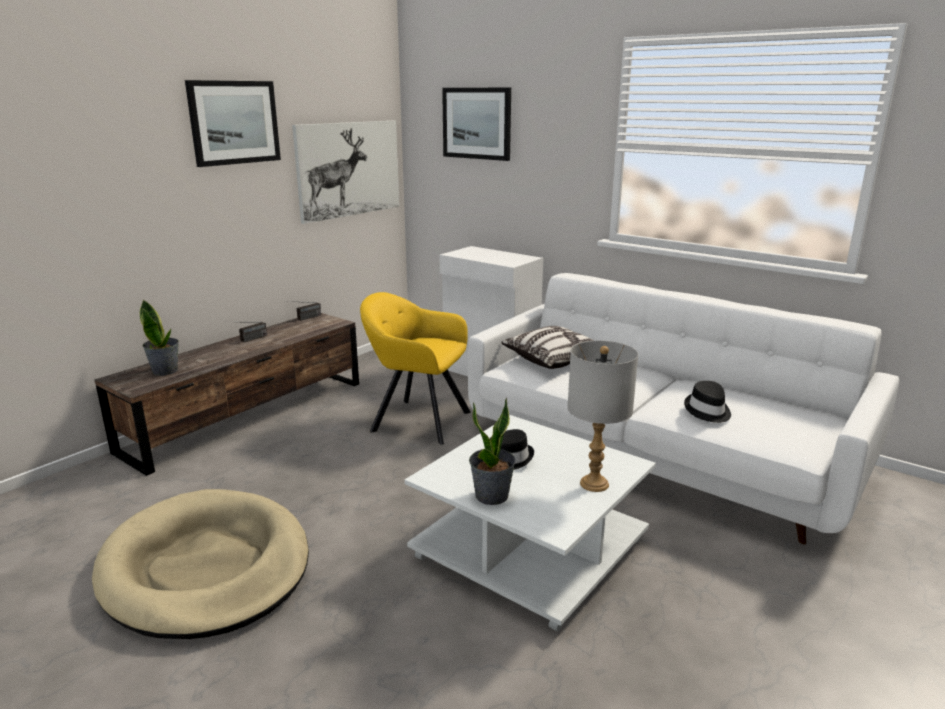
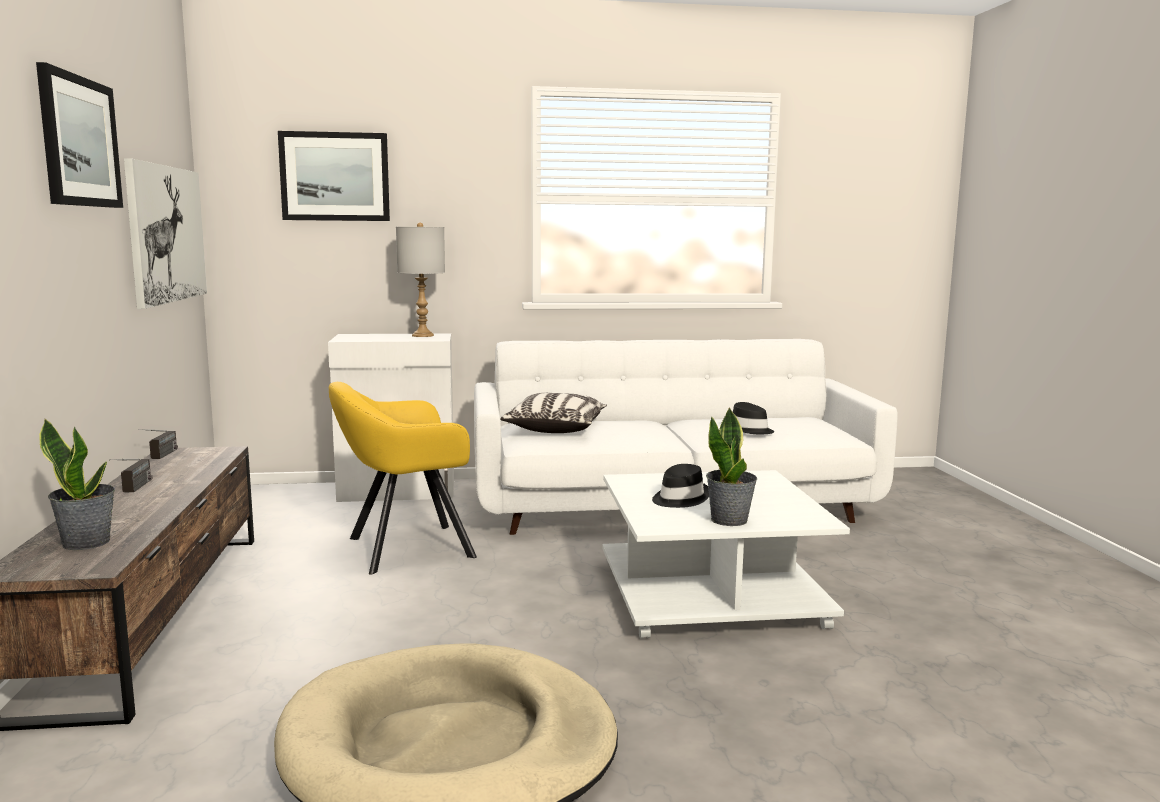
camera: 45 degrees left, 10 degrees down
(594, 484) = (773, 491): grey table lamp -> grey table lamp (423, 335)

